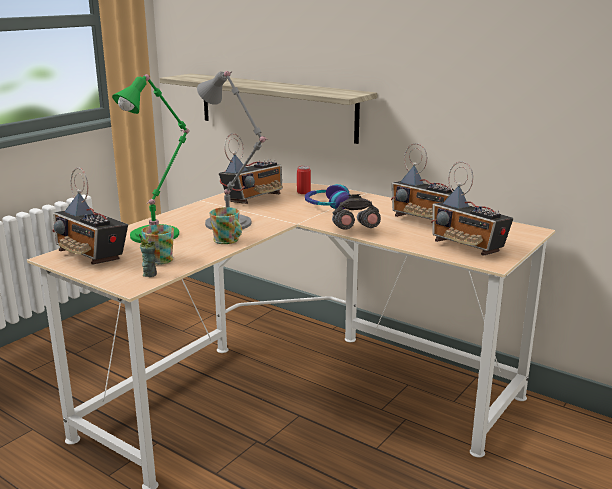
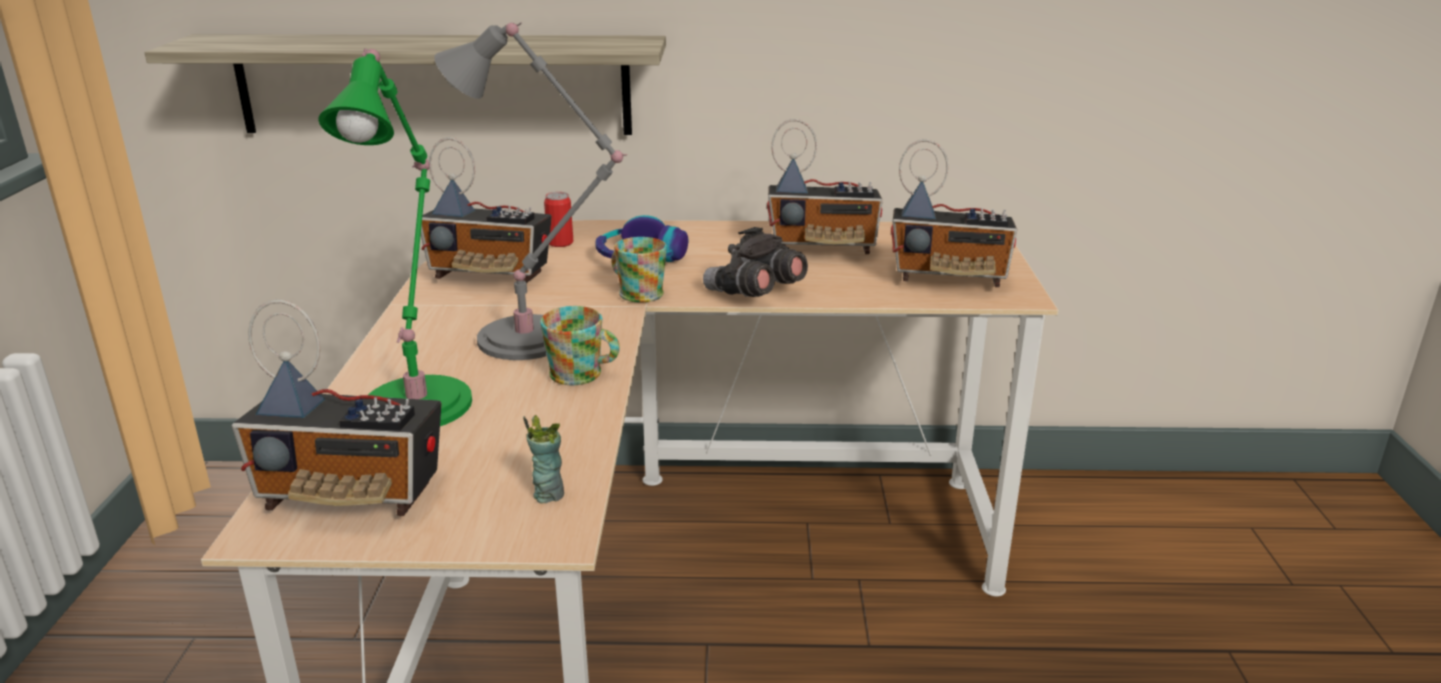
camera: 35 degrees left, 5 degrees up
(159, 258) = (510, 452): mug -> mug (637, 292)
(254, 198) = (491, 276): radio -> radio turned 90 degrees clockwise

